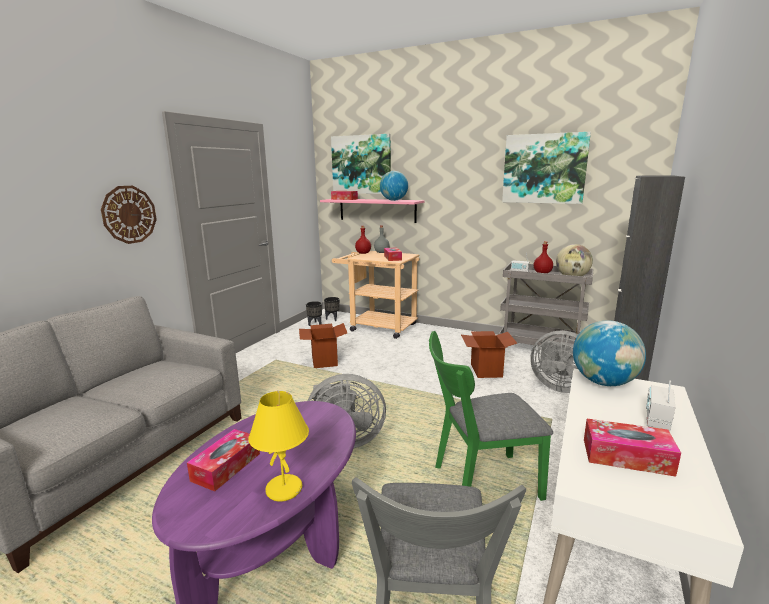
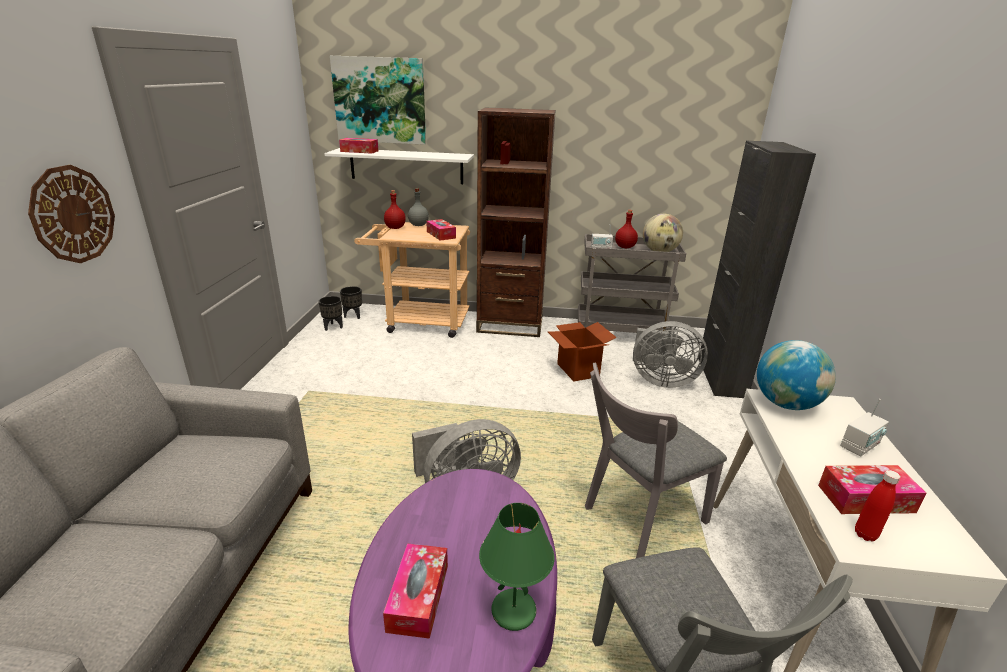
camera: 20 degrees left, 10 degrees up
(285, 489) = (514, 610): yellow table lamp -> green table lamp
(324, 361) = (377, 383): cardboard box -> none
(377, 210) = (406, 166): pink shelf -> white shelf
(393, 200) = (435, 155): globe -> none
(446, 335) = (510, 325): none -> brown bookcase
(479, 483) = (639, 518): green chair -> grey chair
(544, 169) = (627, 119): picture -> none
(601, 480) = (865, 534): none -> red bottle
(657, 420) = (860, 446): radio -> radio turned 135 degrees counterclockwise

